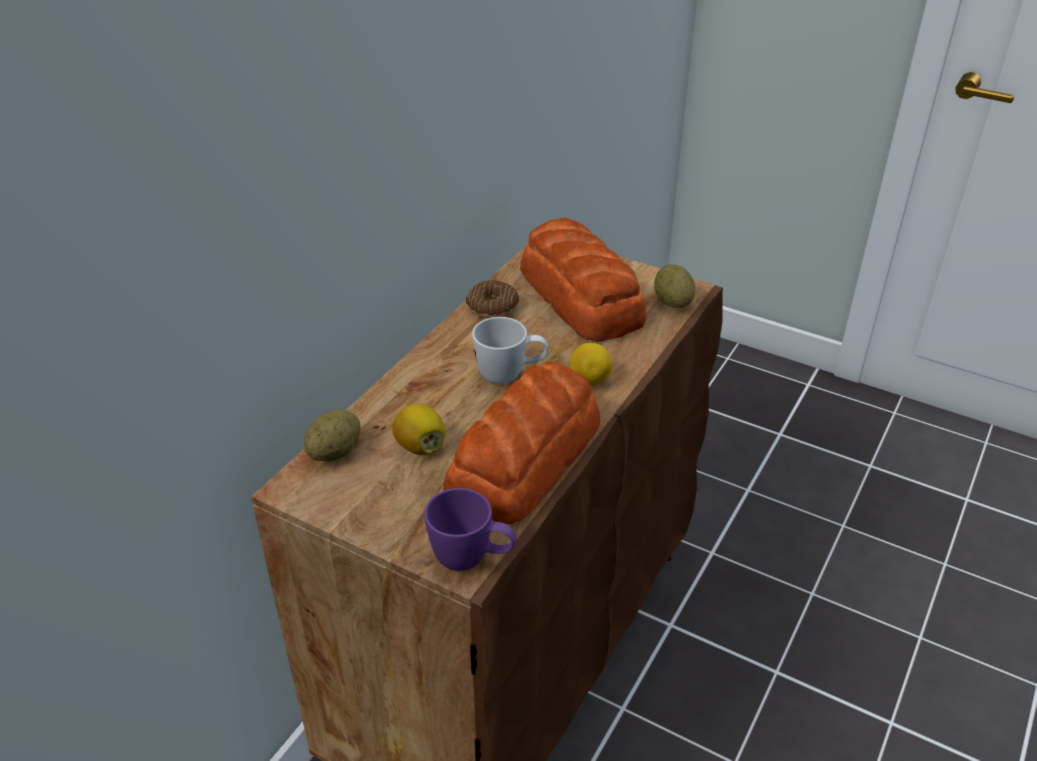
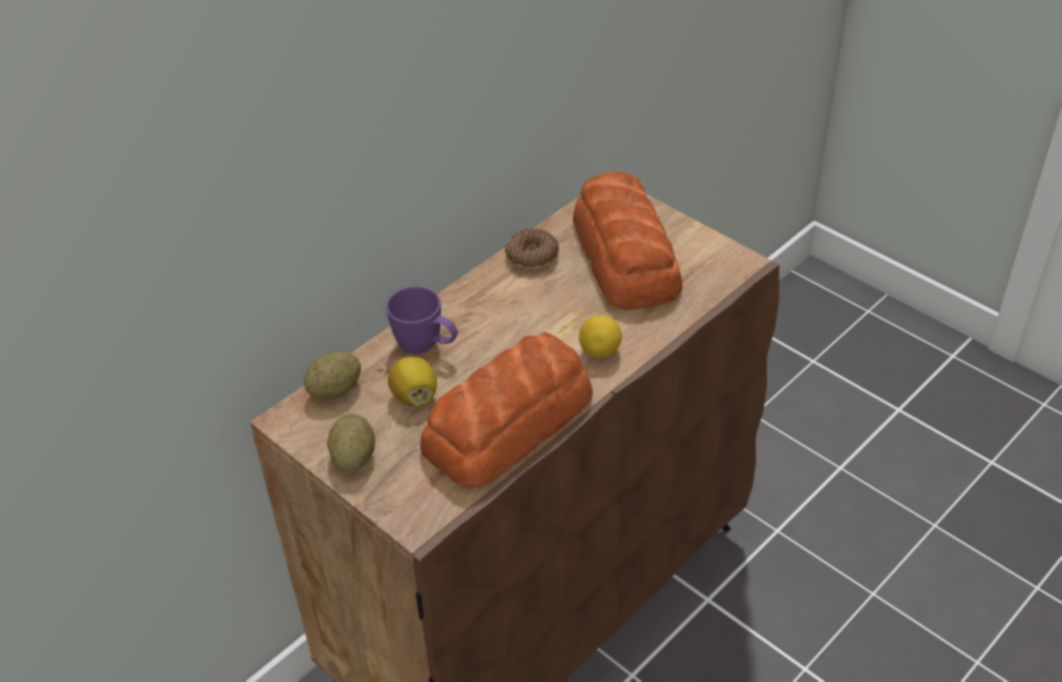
camera: 15 degrees right, 5 degrees up
(472, 560) = (426, 516): purple mug -> purple mug (427, 347)
(510, 375) = (524, 335): white mug -> none
(673, 302) = (718, 275): potato -> potato (353, 457)

